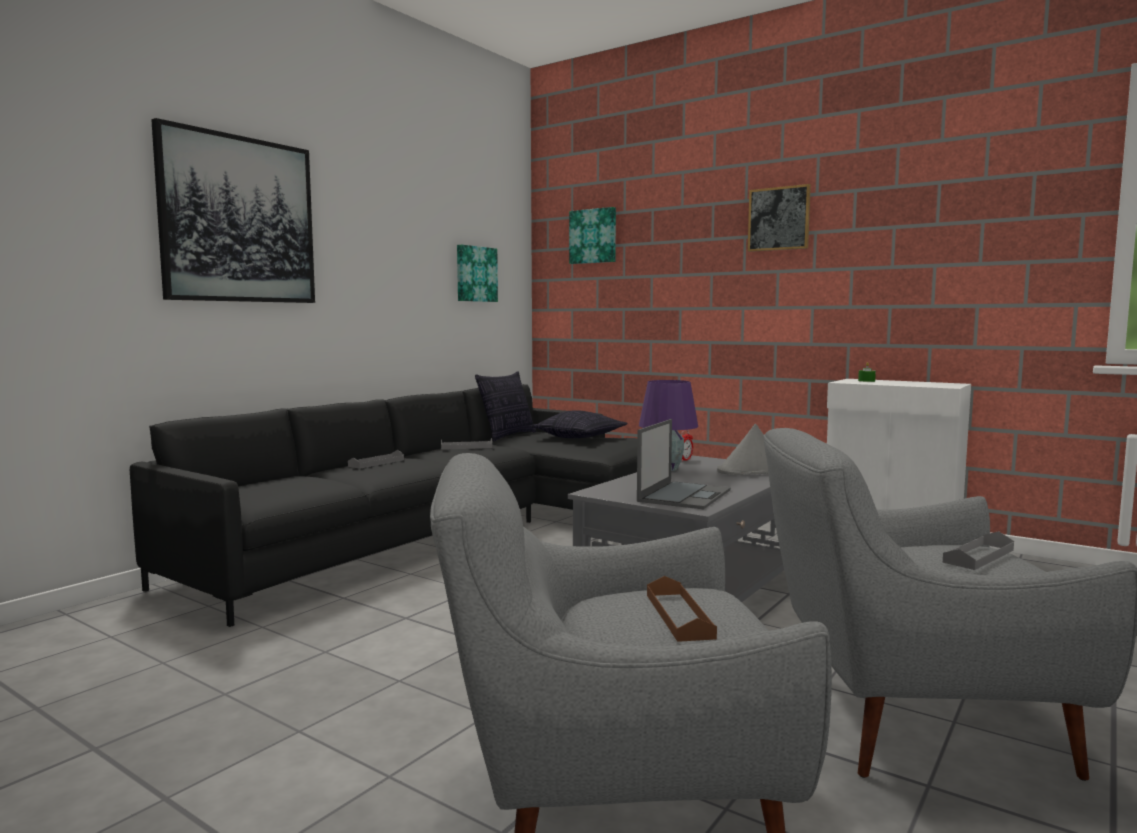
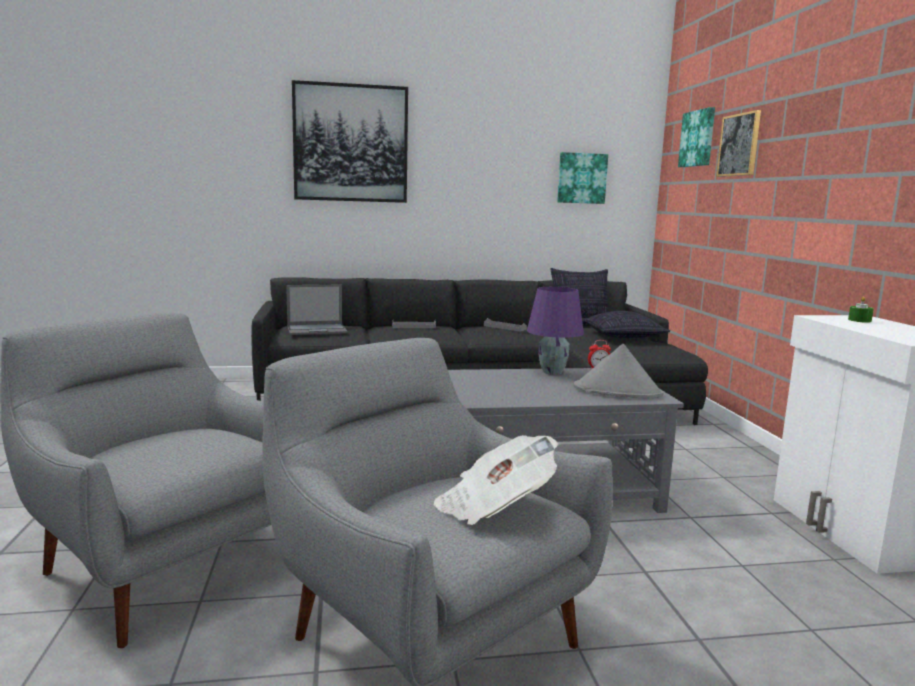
camera: 45 degrees right, 5 degrees up
(679, 615) = (179, 449): brown tray -> none
(684, 495) = (475, 392): laptop -> laptop (317, 330)
(779, 219) = (837, 111): picture -> picture (739, 145)
(978, 556) = (494, 507): grey tray -> newspaper

